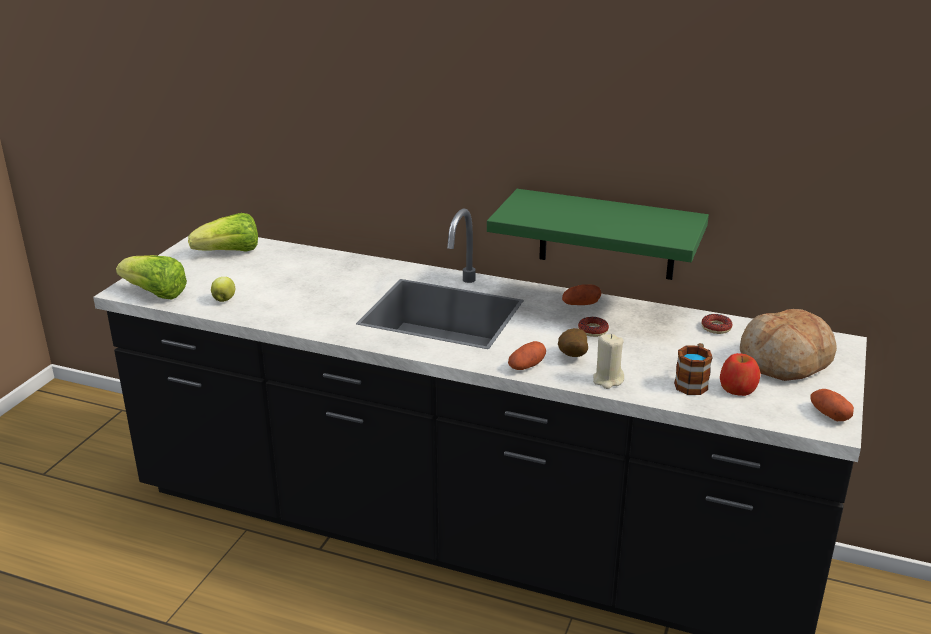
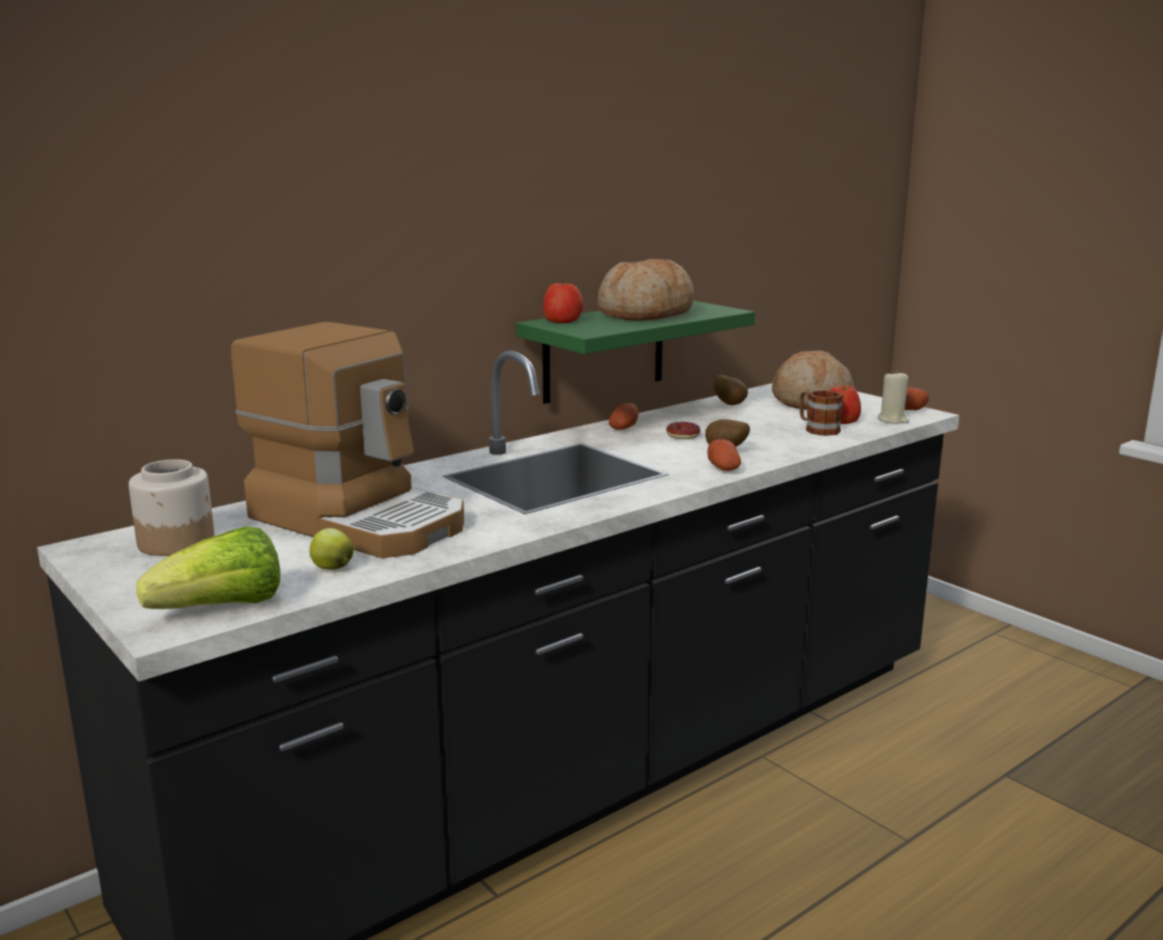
camera: 60 degrees left, 10 degrees down
(230, 252) = (177, 542): lettuce -> jar
(301, 282) = (361, 519): none -> coffee machine
(540, 199) = (562, 320): none -> apple
(607, 380) = (784, 450): beige candle -> beige candle (892, 420)
(610, 217) = (646, 314): none -> bread
(716, 328) = (730, 404): donut -> potato

